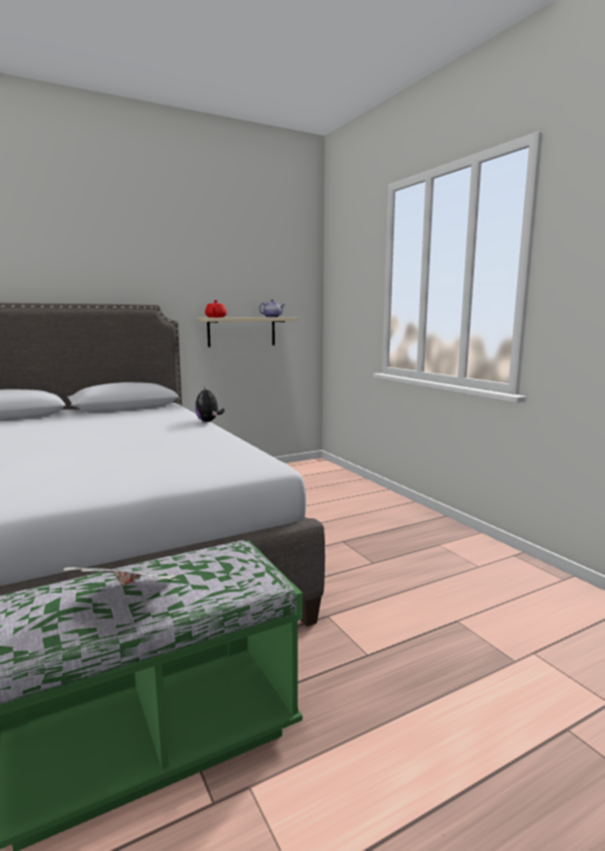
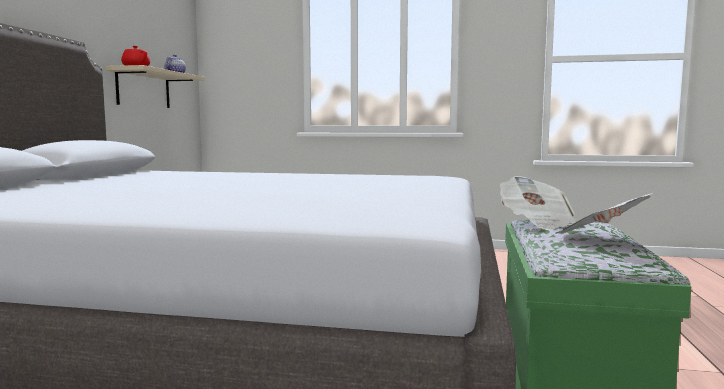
camera: 50 degrees left, 5 degrees down
(209, 421) = (254, 171): plush toy -> none
(211, 553) = (536, 222): none -> newspaper

